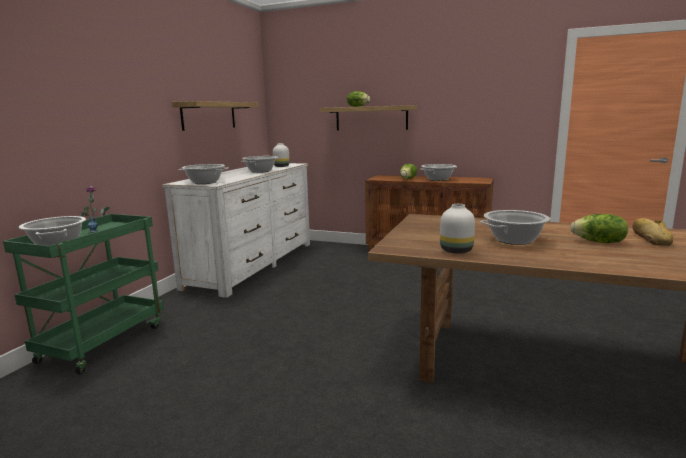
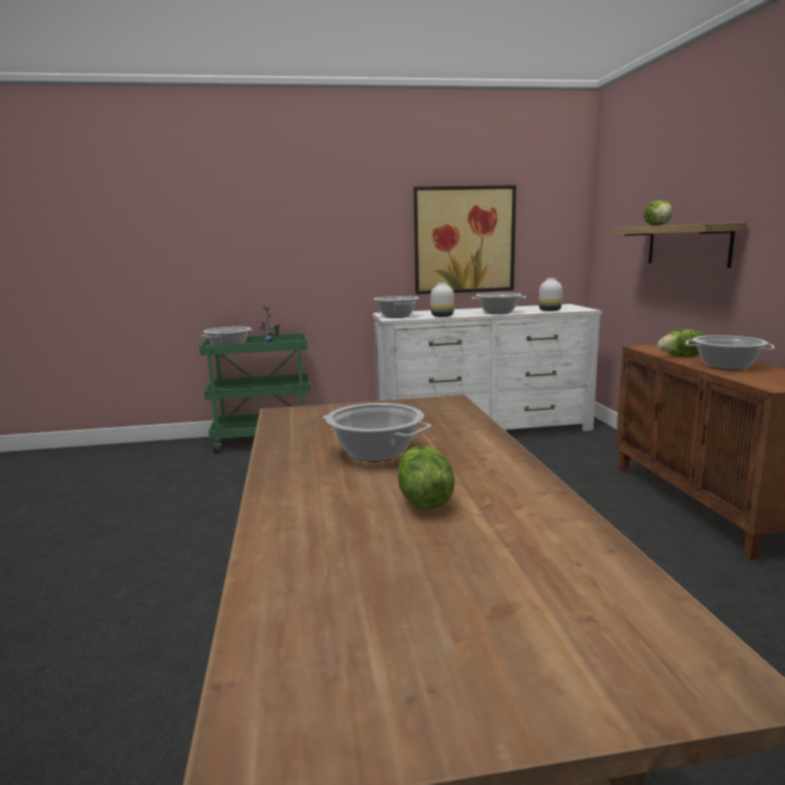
camera: 60 degrees right, 0 degrees up
(209, 115) = (464, 240): shelf -> picture
(455, 251) = (292, 434): white vase -> white vase (442, 316)
(650, 238) = (508, 540): bread -> none

